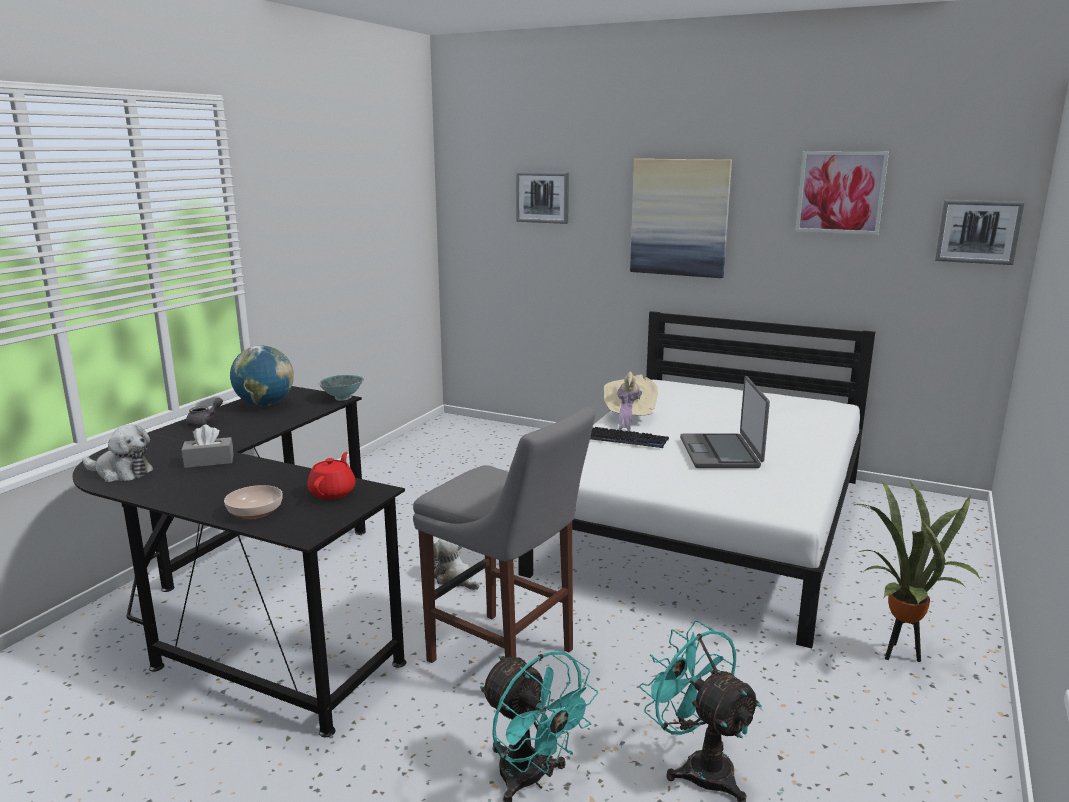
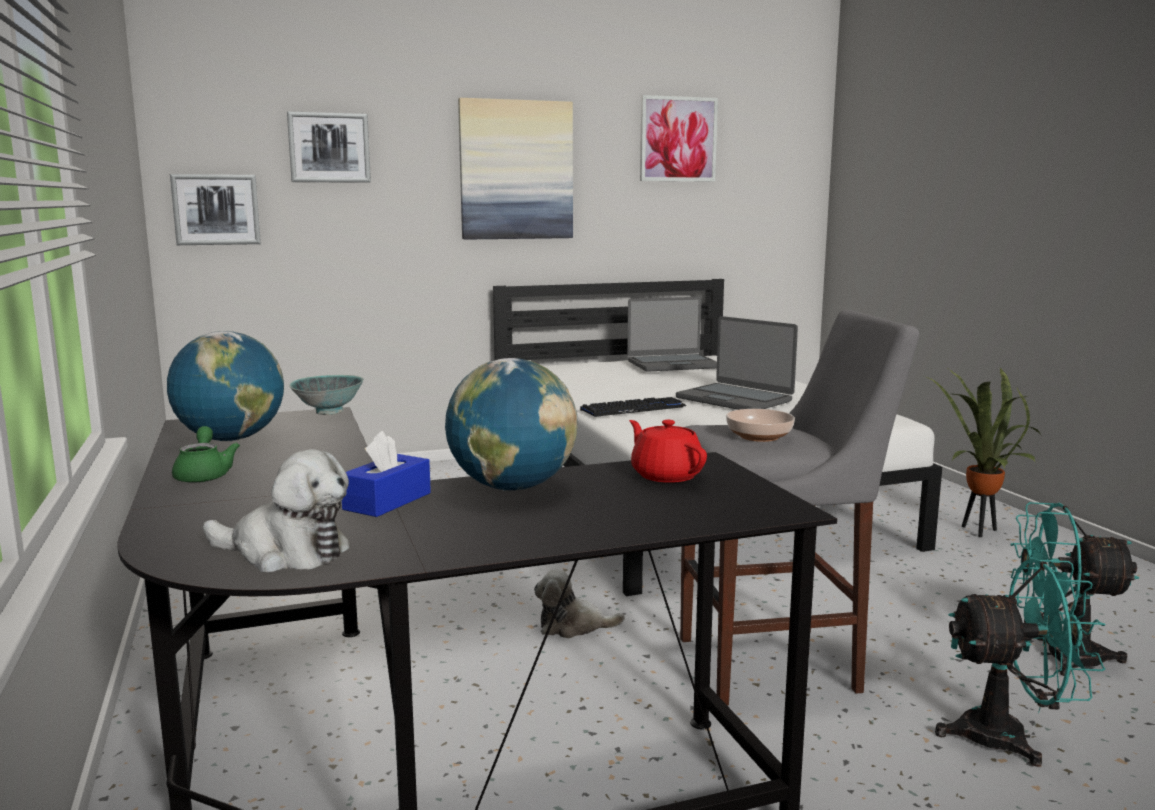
camera: 45 degrees left, 5 degrees down
(121, 472) = (285, 553): plush toy -> plush toy turned 45 degrees clockwise
(205, 423) = (204, 475): grey teapot -> green teapot
(209, 461) = (387, 501): grey tissue box -> blue tissue box
(256, 512) = (656, 515): bowl -> bowl (759, 436)
(262, 473) = (512, 488): none -> globe
(628, 418) = (586, 396): beige hat -> none
(770, 406) = (672, 364): none -> laptop
(978, 231) = (789, 175): picture -> picture (216, 209)

